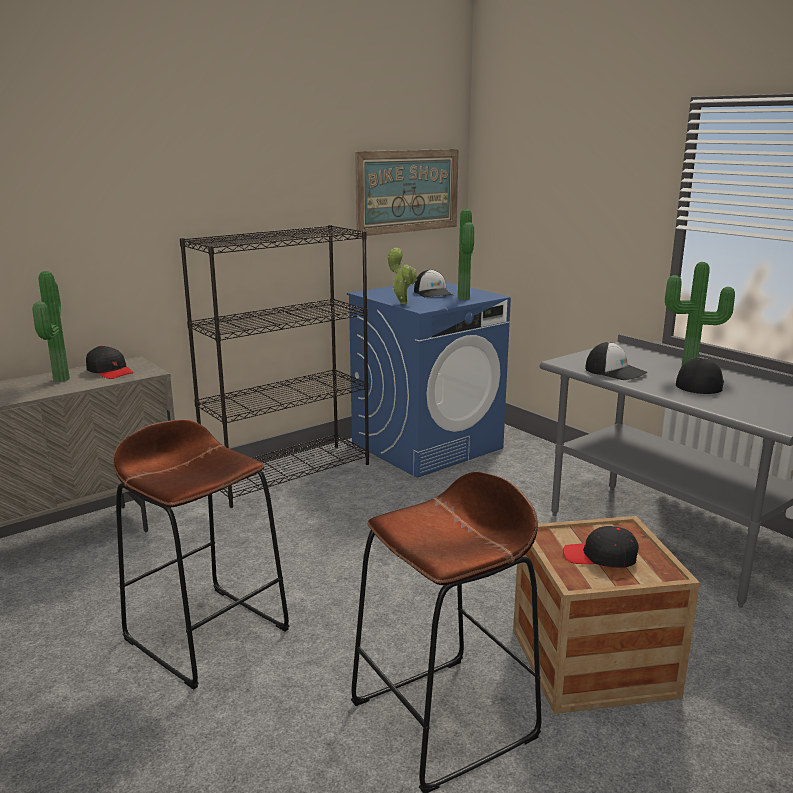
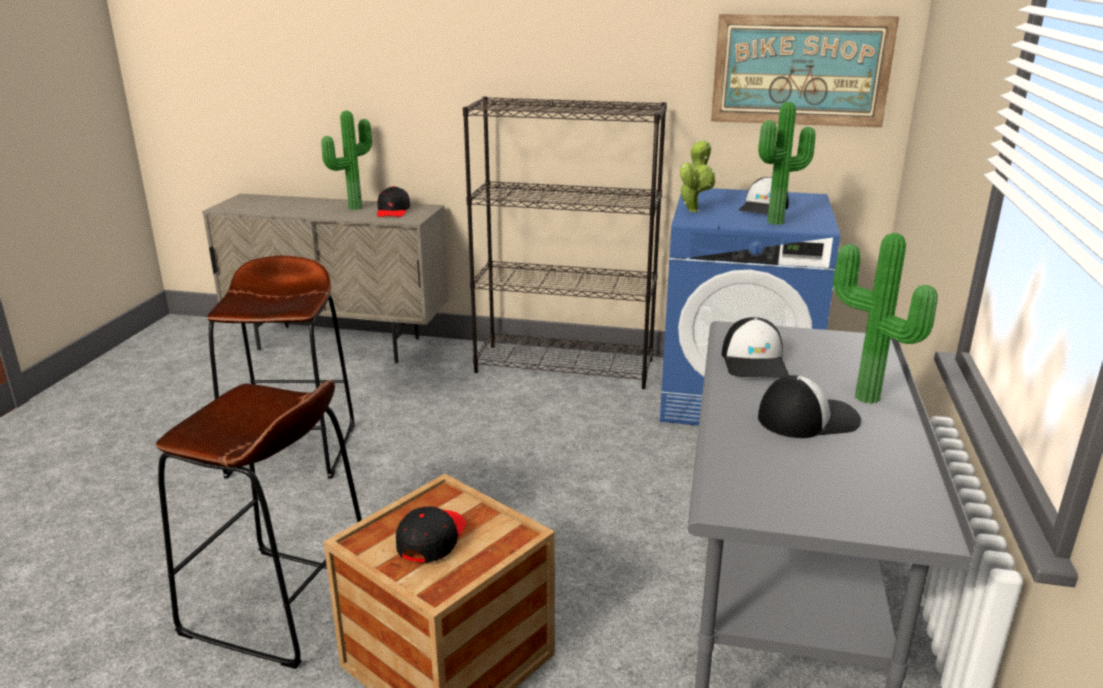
camera: 50 degrees right, 5 degrees up
(600, 557) = (431, 539): black cap -> black cap turned 45 degrees clockwise

